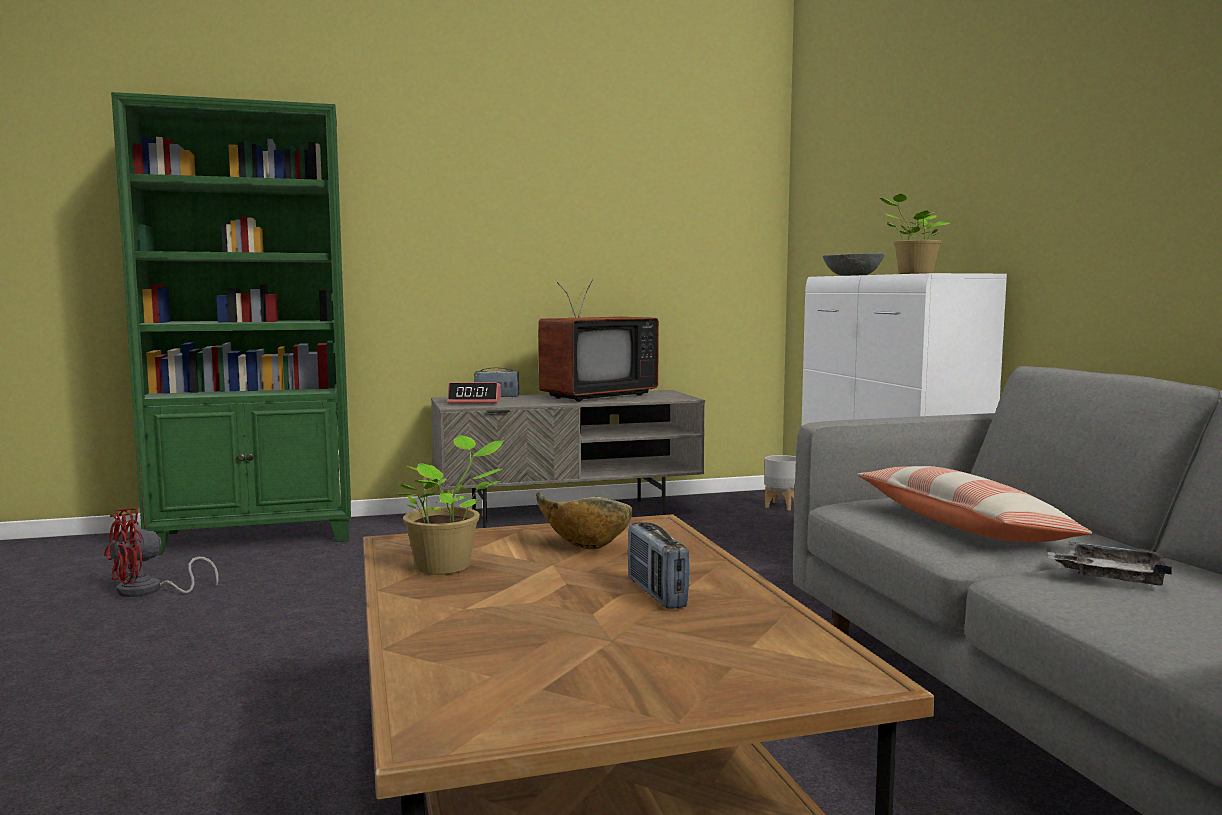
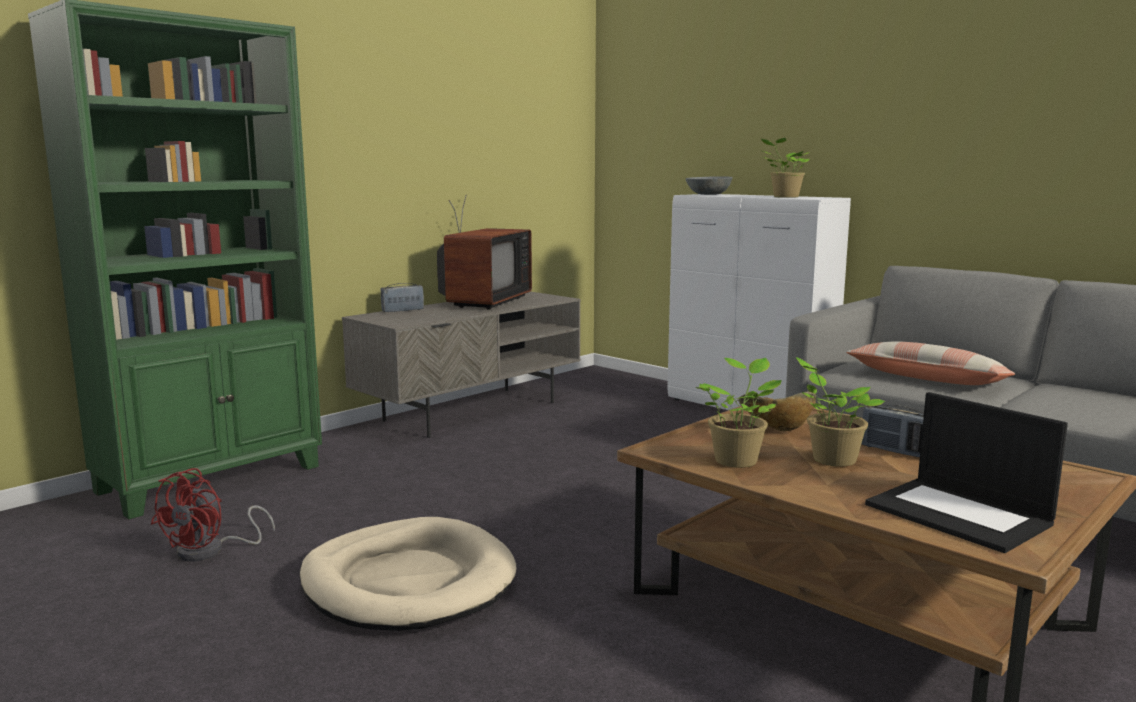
camera: 30 degrees left, 5 degrees up
(226, 652) = (408, 582): none -> beige dog bed
(475, 401) = (401, 317): alarm clock -> none
(513, 675) = (960, 514): none -> laptop
(550, 585) = (830, 459): none -> potted plant
(782, 506) = (619, 379): grey planter -> none
(1109, 577) = (1052, 398): grey tray -> none

